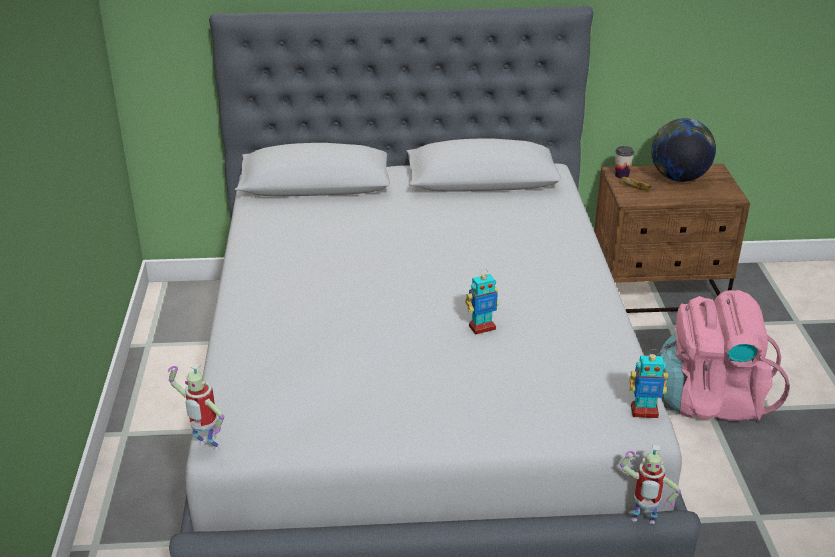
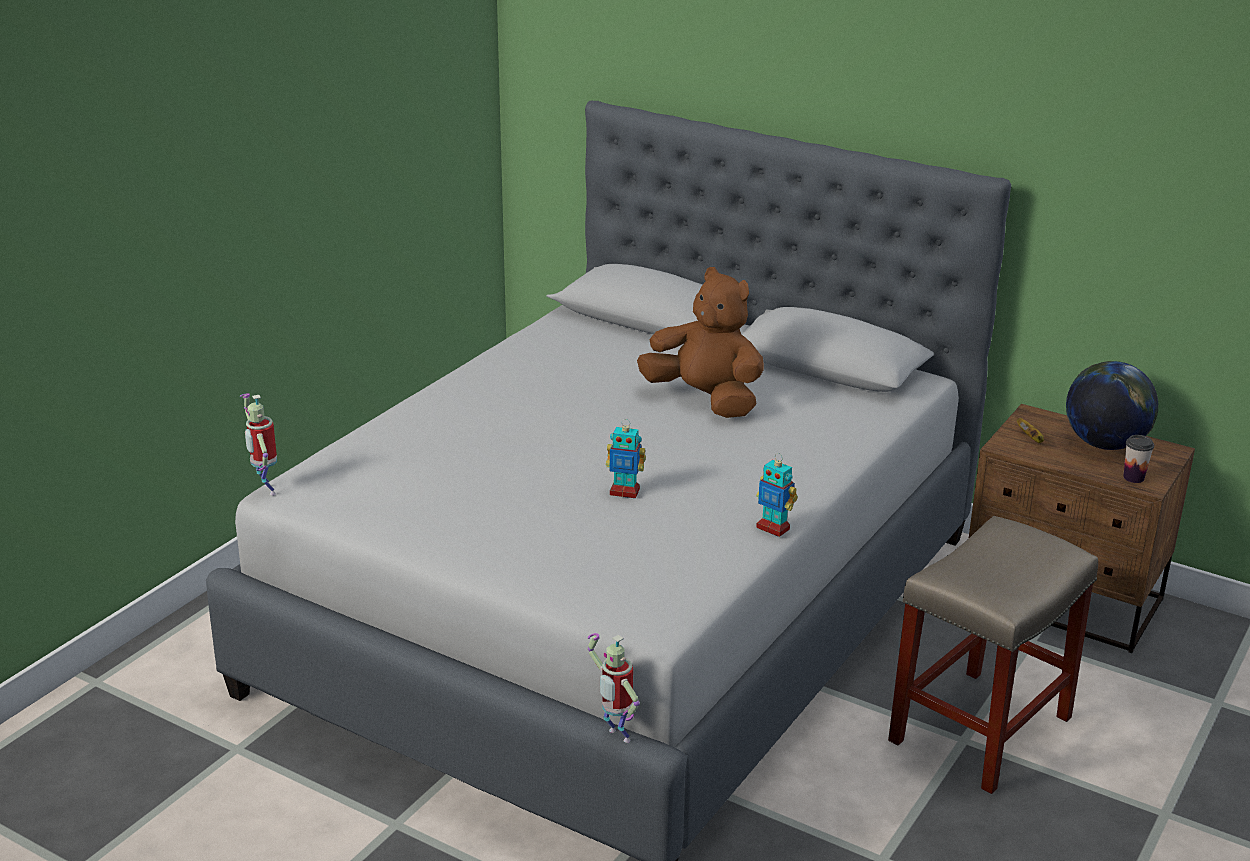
camera: 35 degrees right, 5 degrees down
(440, 233) = (705, 400): none -> brown plush toy
(621, 175) = (1033, 419): cup -> cup (1133, 478)
(644, 411) = (677, 618): toy robot -> toy robot (773, 528)
(710, 400) = (979, 731): pink backpack -> beige stool

